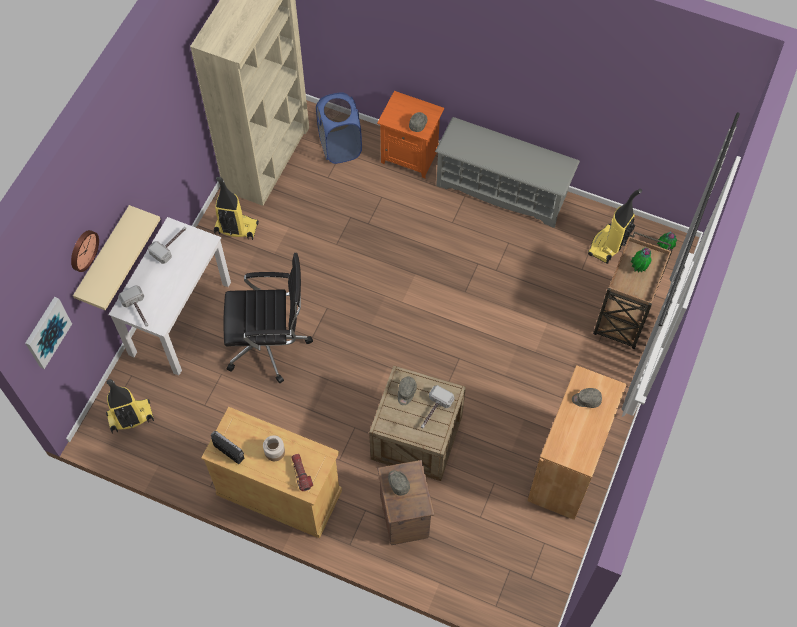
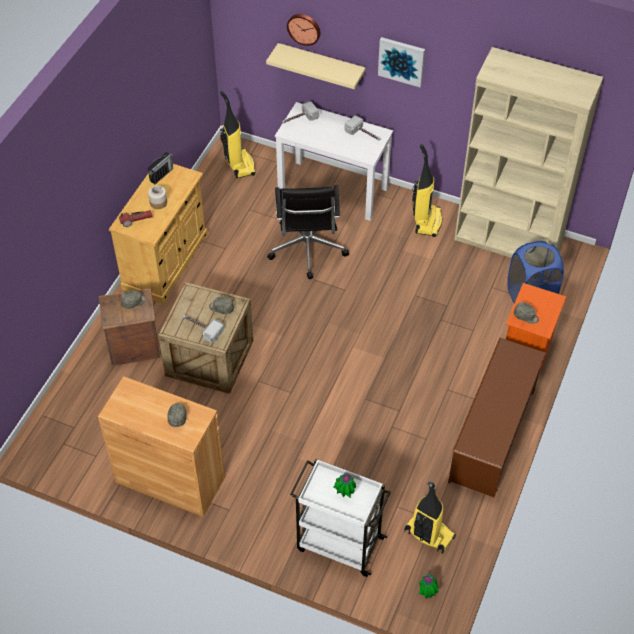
camera: 90 degrees right, 10 degrees down
(47, 332) = (243, 30): picture -> picture (401, 61)
(502, 190) = (492, 436): grey shoe rack -> brown shoe rack
(623, 317) = (338, 543): brown cart -> white cart

